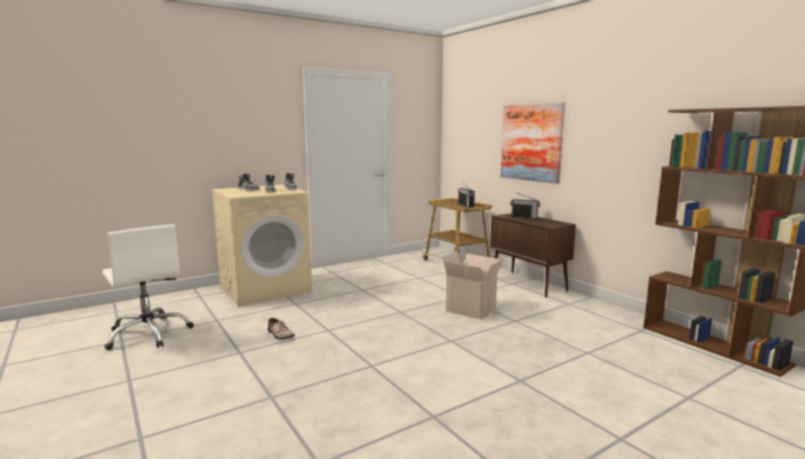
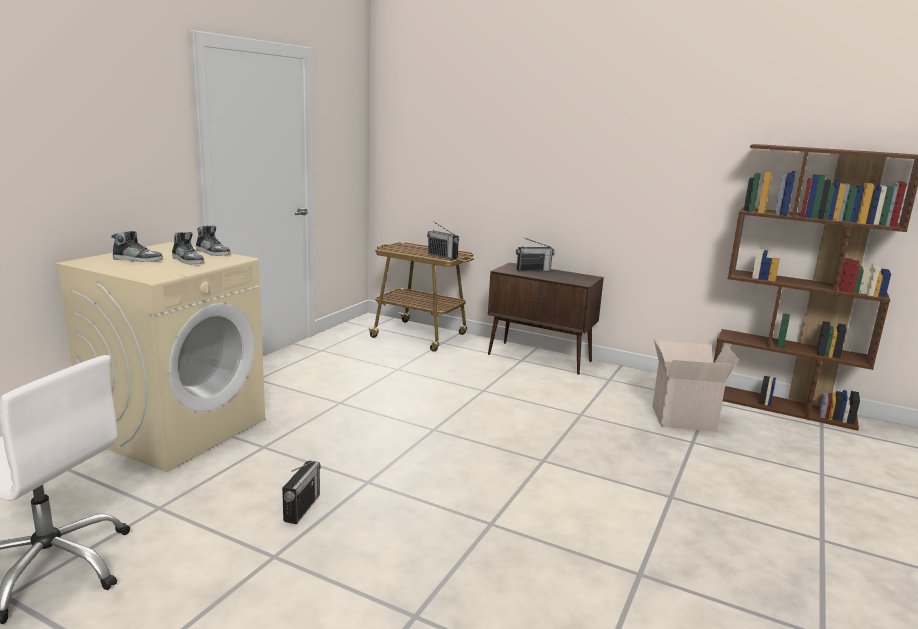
camera: 30 degrees left, 5 degrees up
(279, 334) = (302, 508): shoe -> radio
(472, 309) = (517, 407): cardboard box -> cardboard box (684, 418)
(531, 142) = (534, 168): picture -> none

